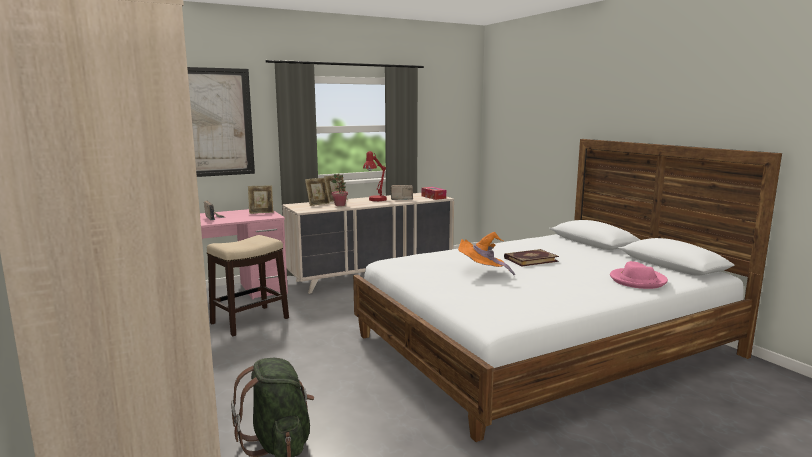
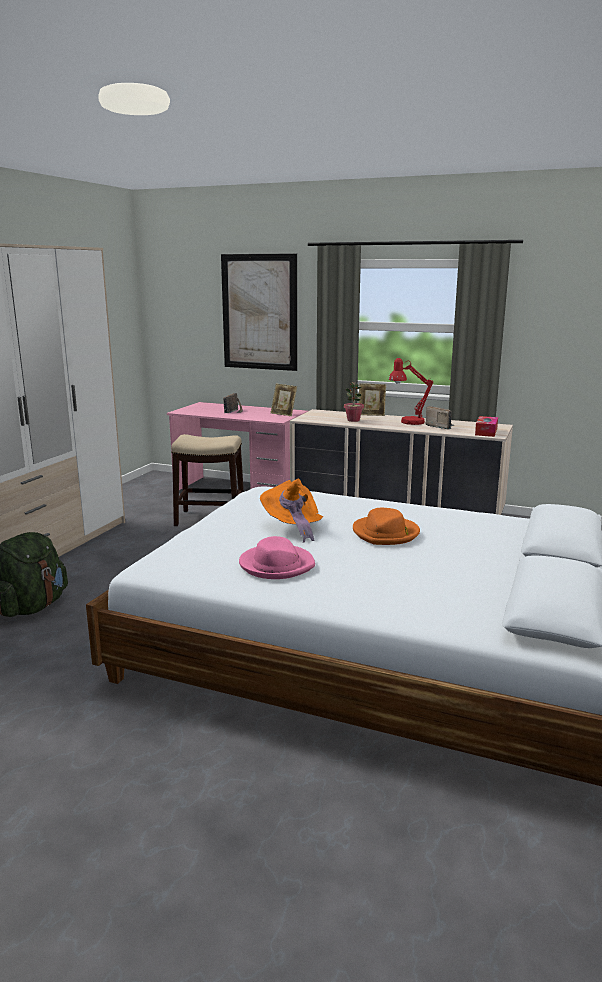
camera: 50 degrees right, 5 degrees up
(318, 204) = (339, 415): picture frame -> none
(530, 259) = (386, 533): book -> orange hat
(637, 280) = (412, 602): pink hat -> pink hat (276, 565)

